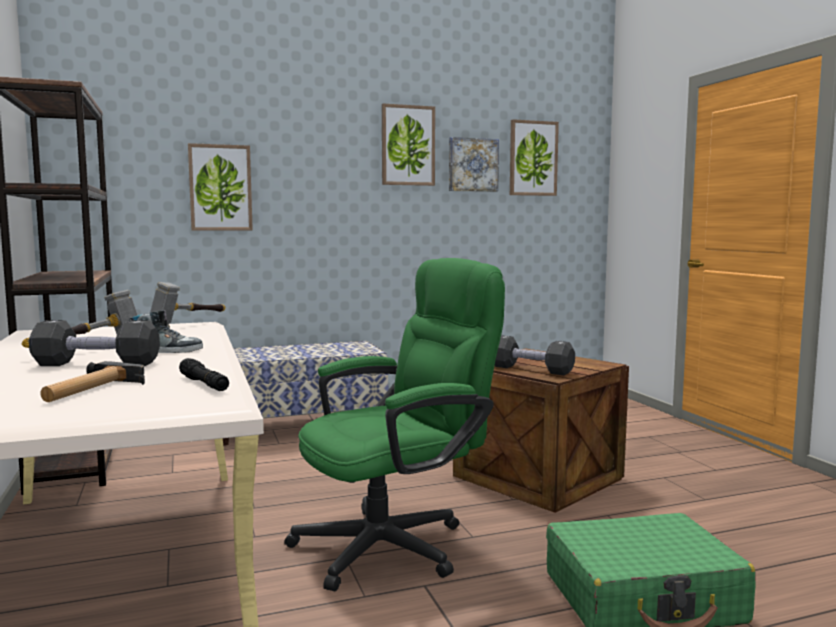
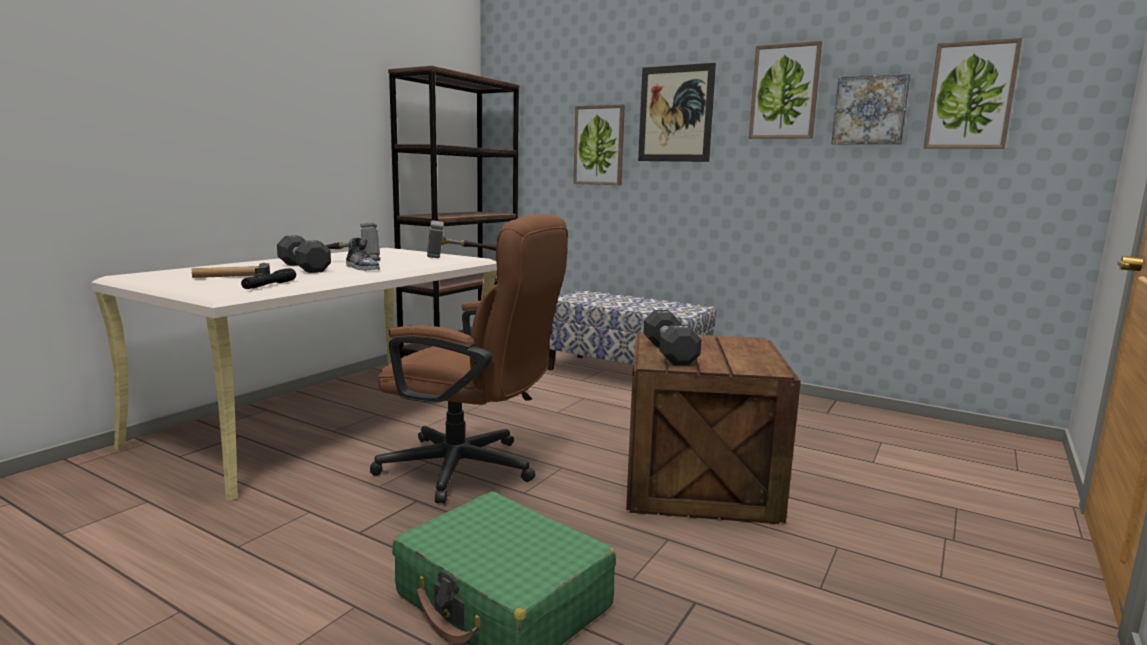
camera: 50 degrees right, 5 degrees up
(308, 158) = (675, 114): none -> picture
(396, 543) = (471, 470): green office chair -> brown office chair

